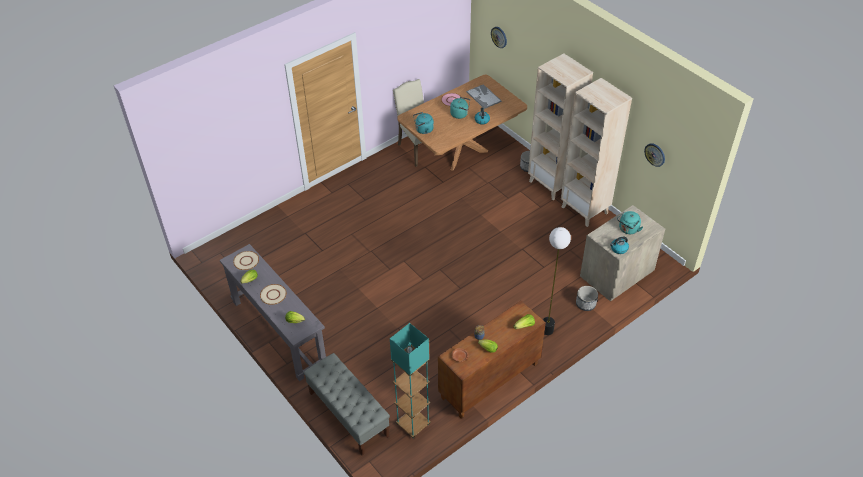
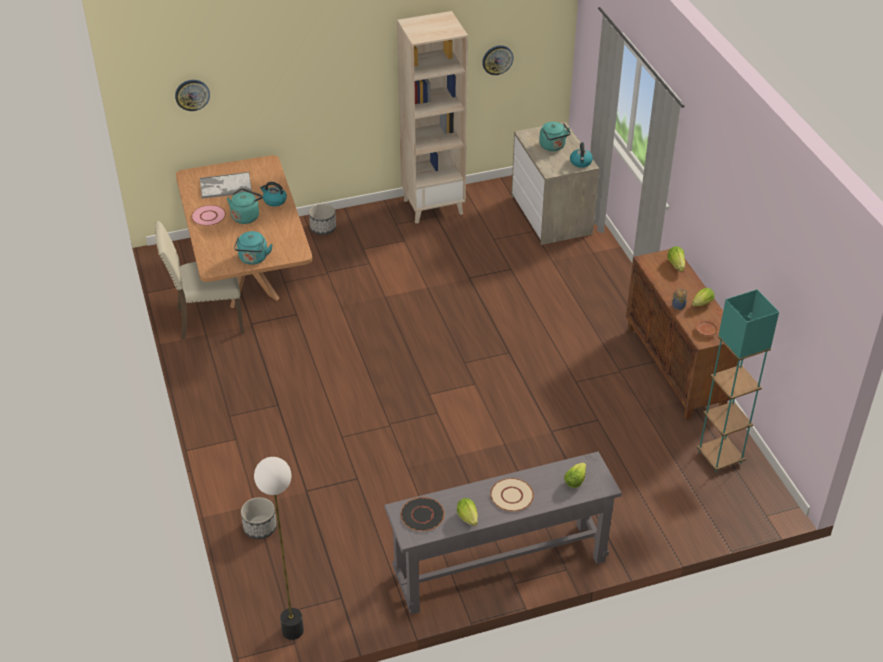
camera: 70 degrees left, 5 degrees down
(246, 261) = (422, 515): beige plate -> black plate
(348, 414) = (683, 519): grey bench -> none
(547, 329) = (614, 296): floor lamp -> floor lamp (292, 630)
(552, 184) = (369, 219): beige bookcase -> none
(585, 304) = (587, 254): planter -> planter (260, 528)

